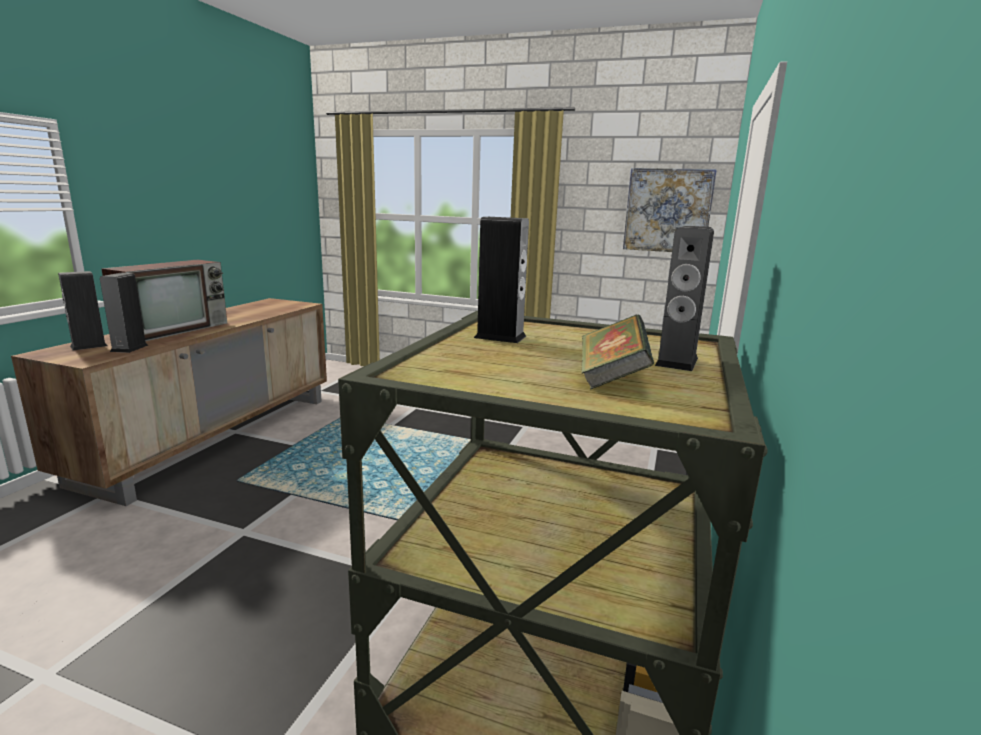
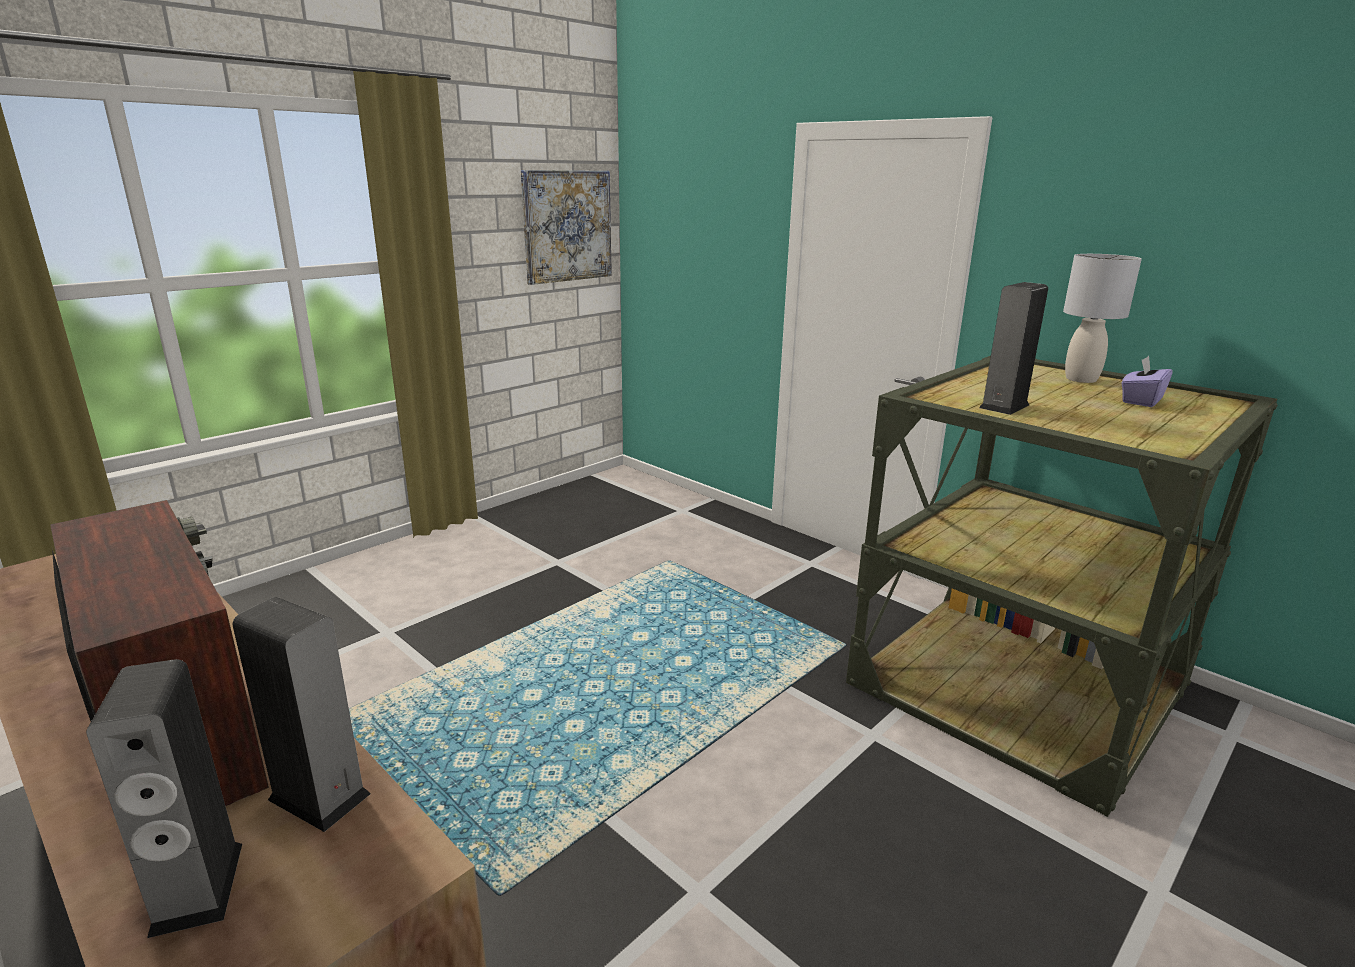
camera: 65 degrees left, 5 degrees up
(611, 378) = (1141, 400): book -> purple tissue box
(676, 361) = (1080, 379): speaker -> grey table lamp

